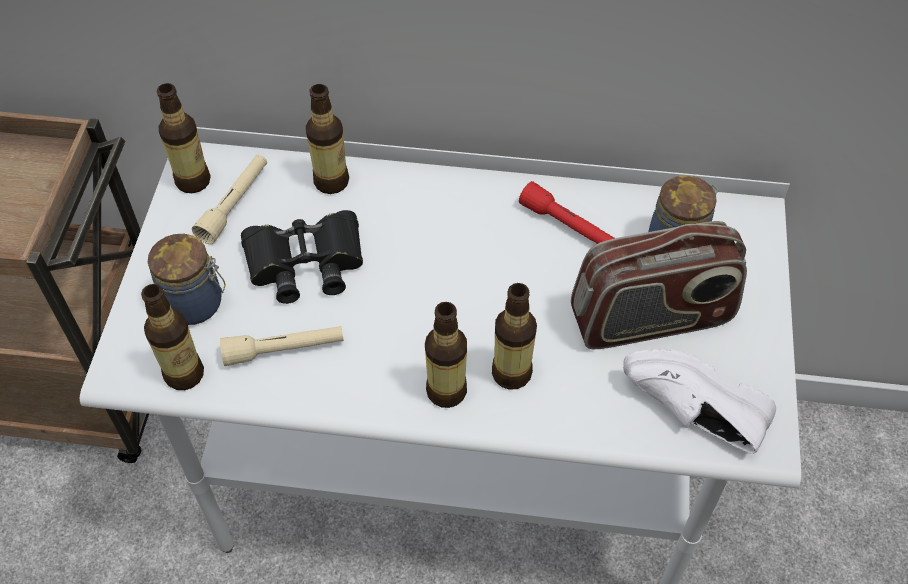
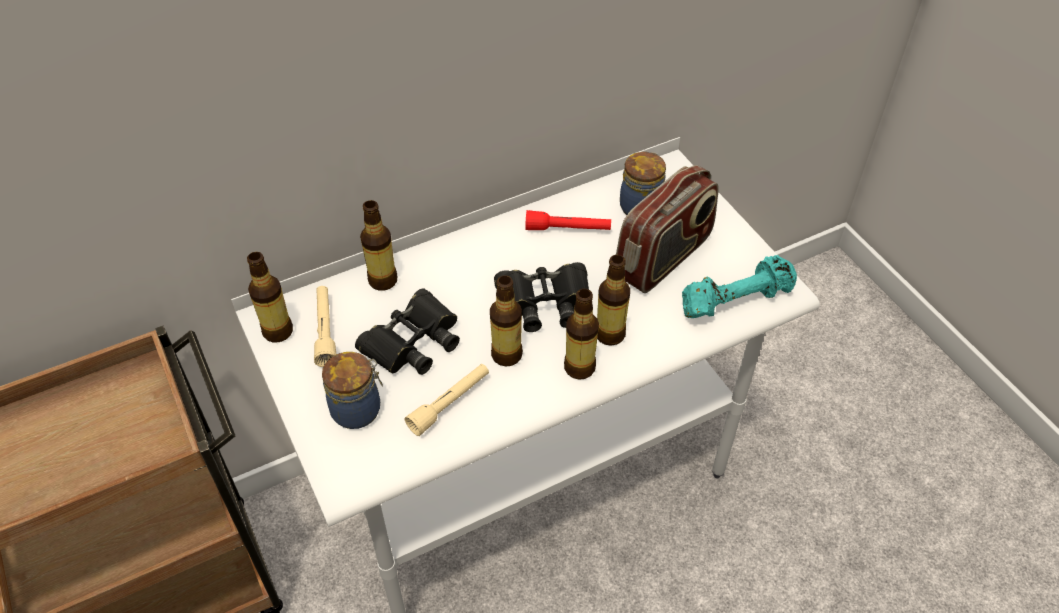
camera: 35 degrees left, 5 degrees down
(184, 374) = (392, 458): bottle -> bottle (506, 354)
(472, 296) = (544, 302): none -> black binoculars
(692, 417) = (735, 300): white shoe -> turquoise dumbbell

